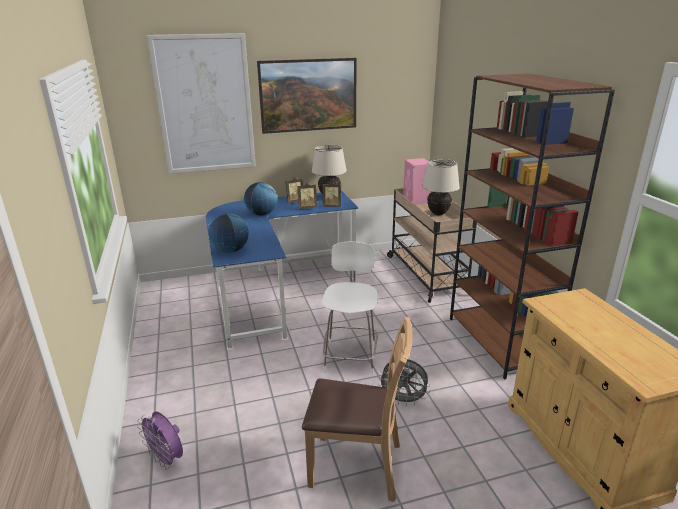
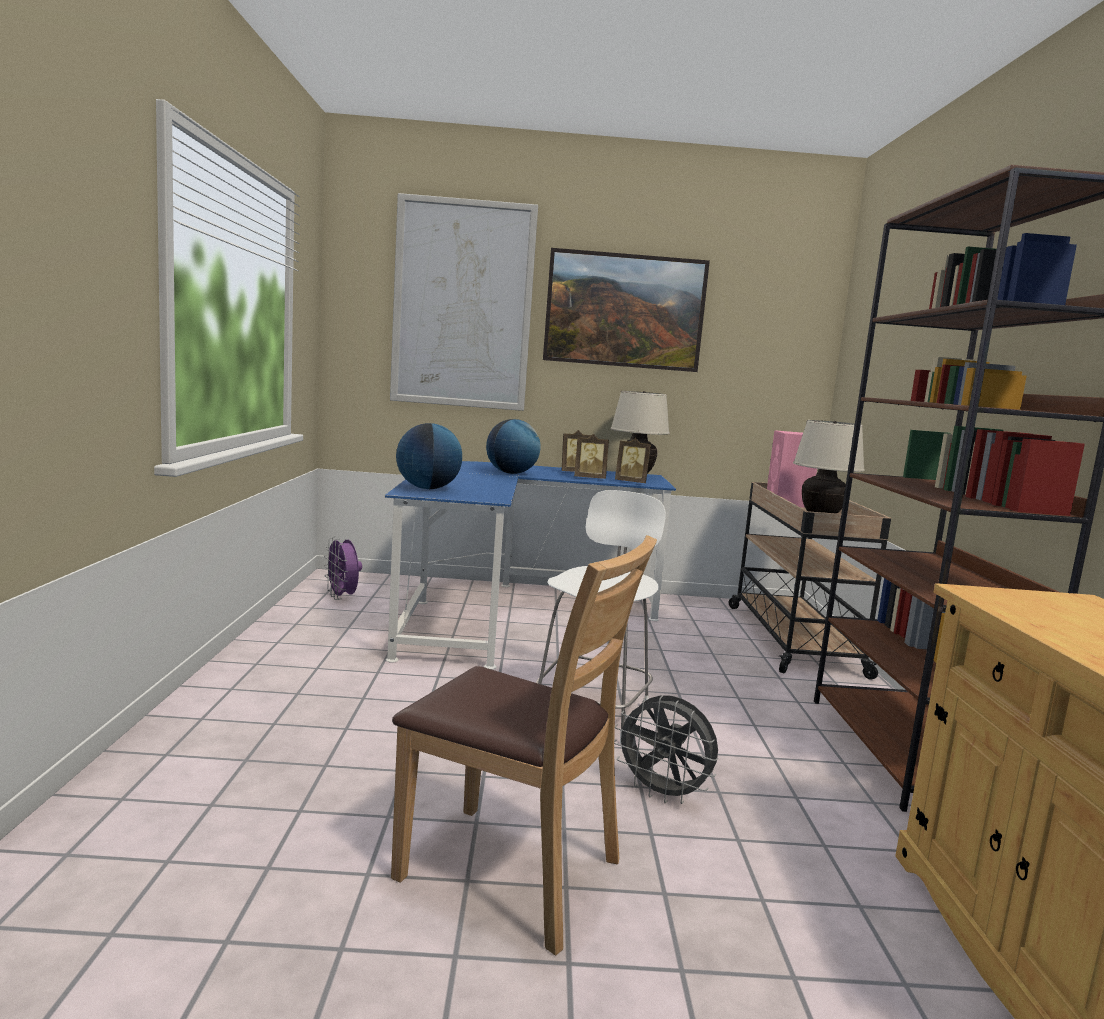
camera: 15 degrees right, 15 degrees down
(167, 459) = (177, 772): purple fan -> purple fan (342, 597)

